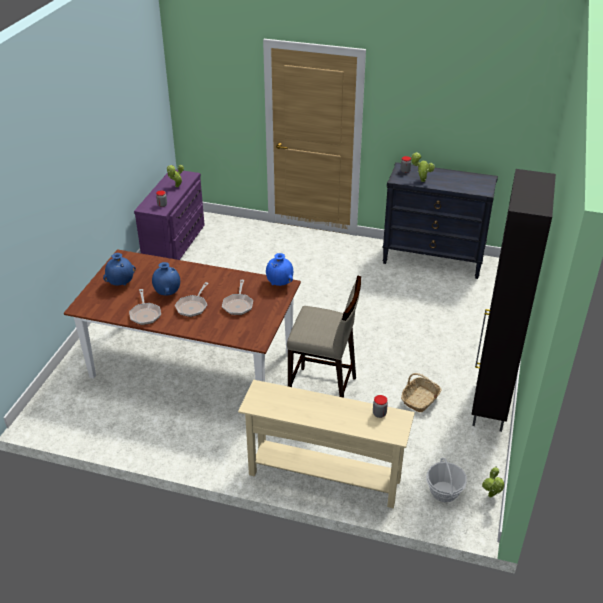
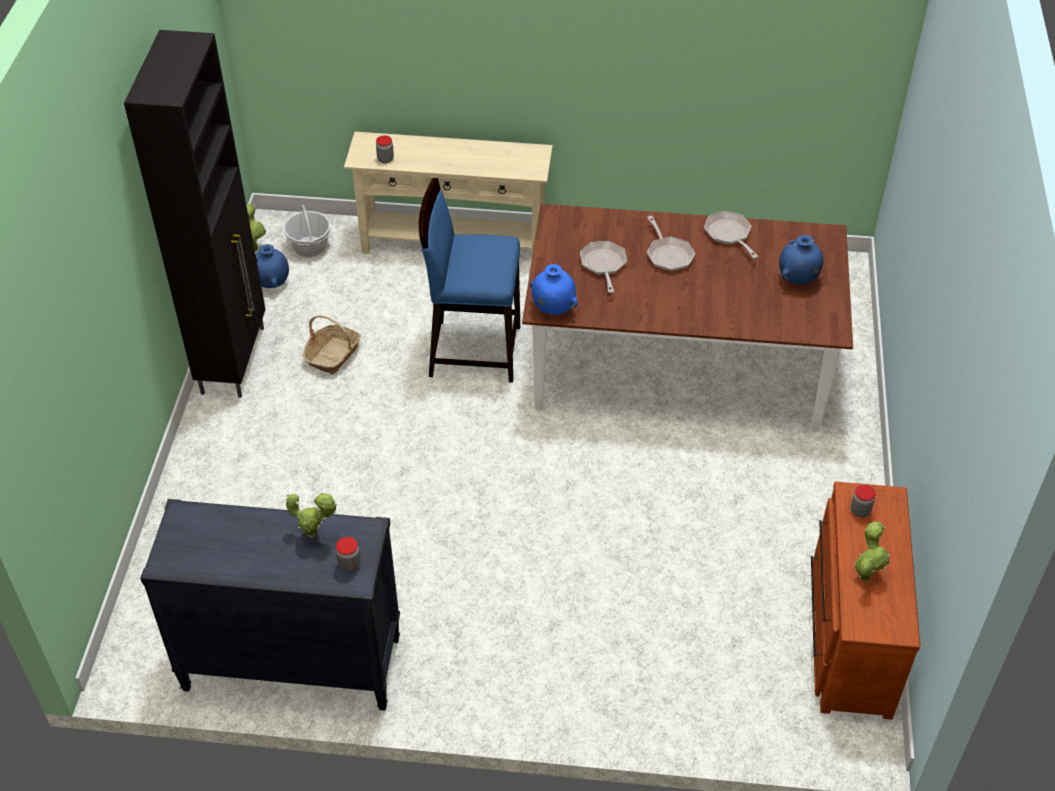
camera: 170 degrees right, 10 degrees up
(167, 293) = (717, 272): blue vase -> blue vase (272, 284)
(176, 243) = (847, 636): purple dresser -> brown dresser
(193, 306) = (668, 254): frying pan -> frying pan turned 150 degrees clockwise
(323, 391) = (474, 350): beige stool -> blue stool

